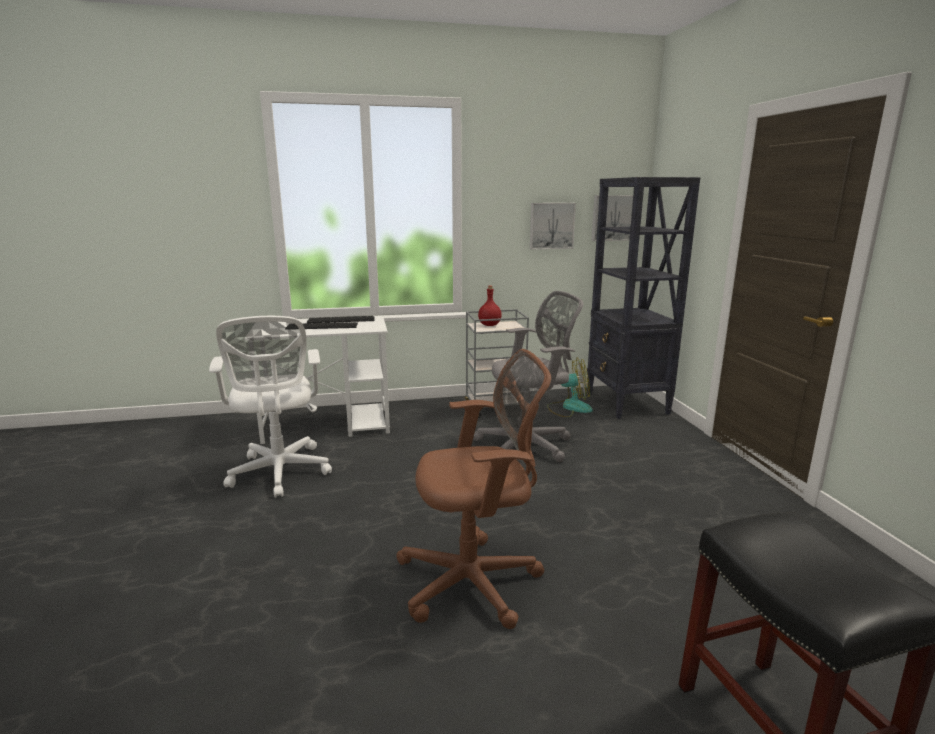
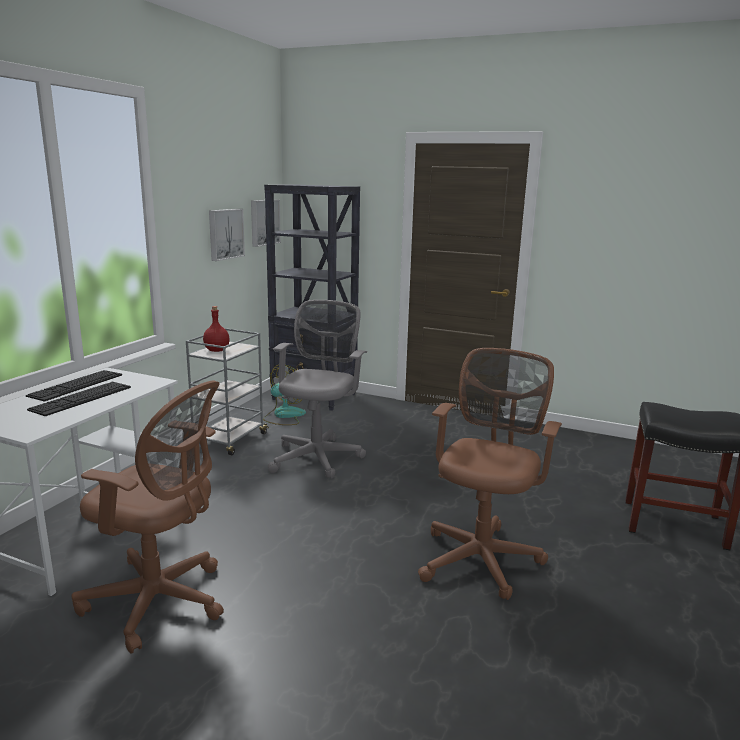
camera: 55 degrees left, 0 degrees up
(280, 473) = (160, 602): white office chair -> brown office chair

